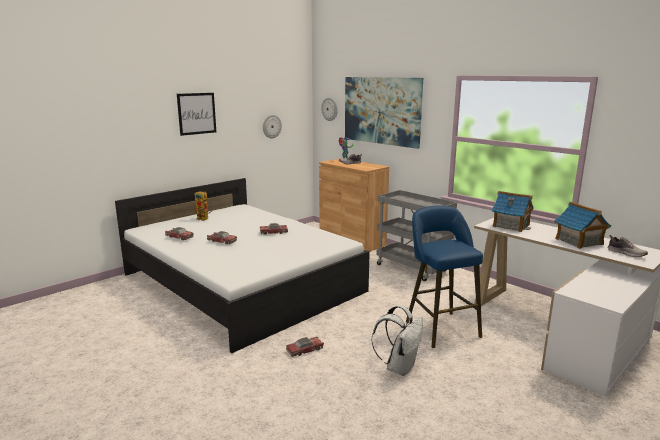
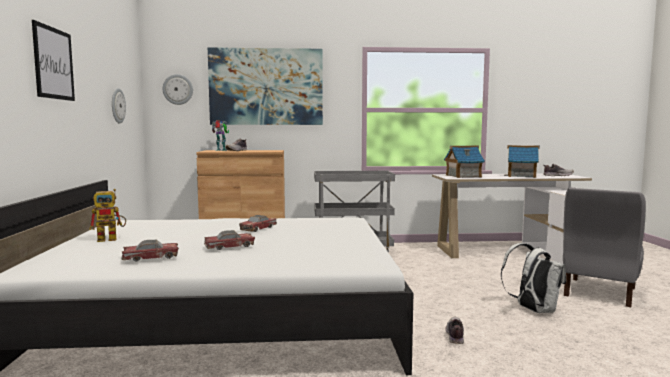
camera: 50 degrees left, 10 degrees down
(305, 350) = (454, 335): toy car -> shoe
(440, 327) = (477, 278): blue stool -> none
(505, 389) = (599, 292): none -> grey chair

